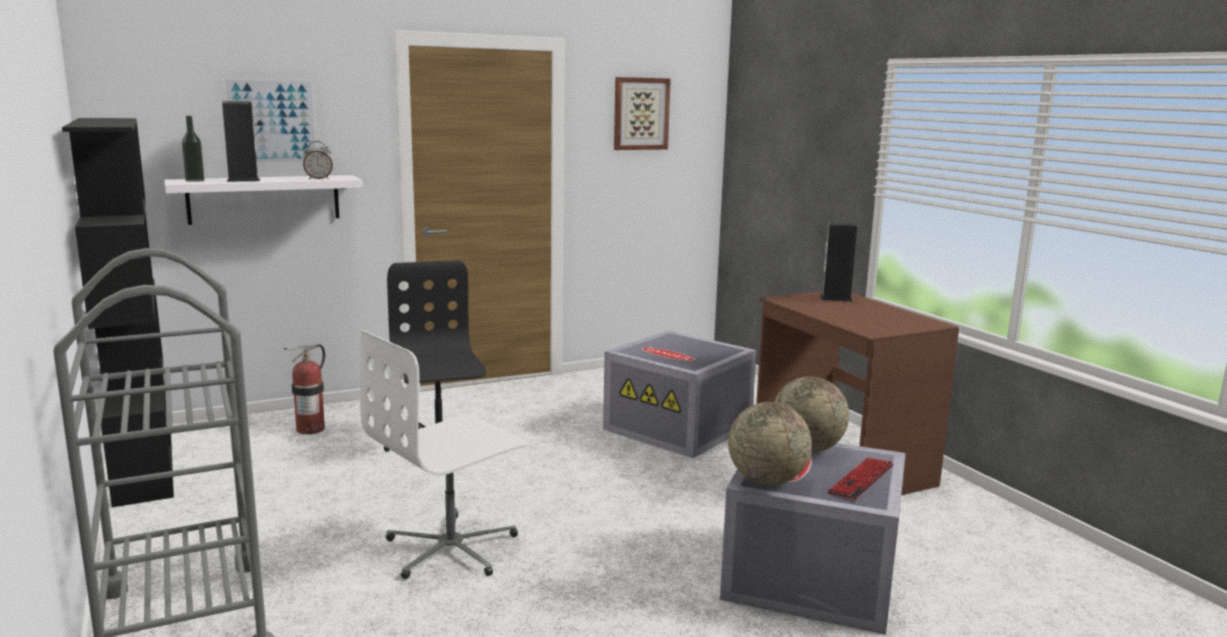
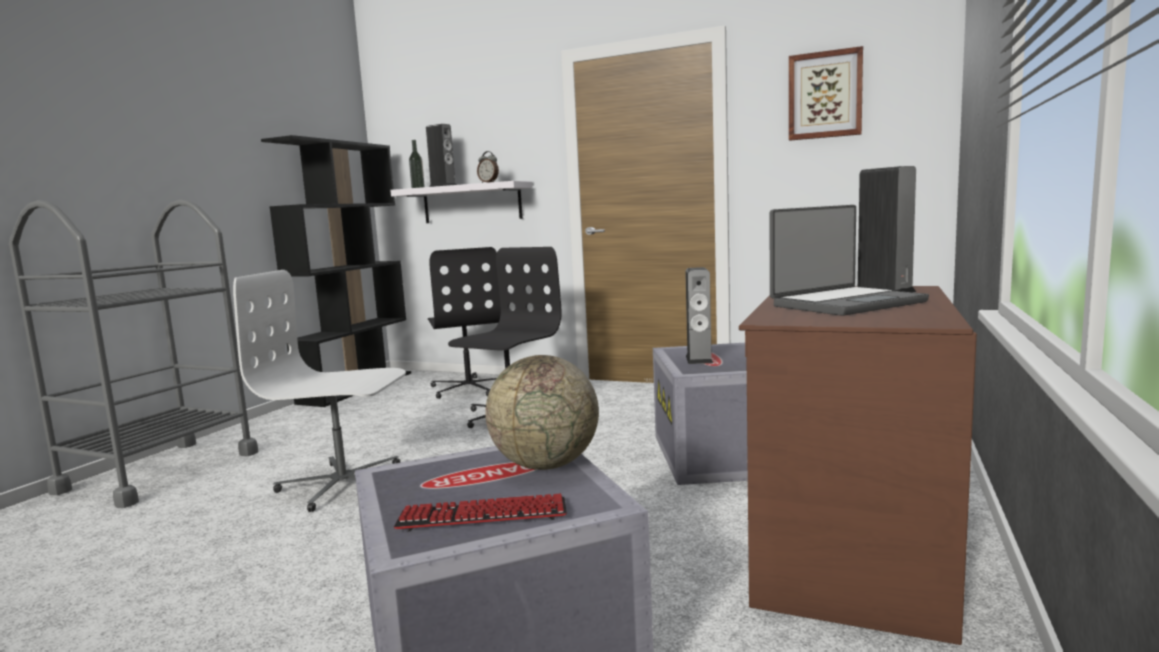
camera: 50 degrees right, 5 degrees down
(272, 122) = (475, 141): picture -> none
(310, 429) = (469, 388): fire extinguisher -> black office chair
(669, 356) = (699, 359): none -> speaker
(766, 480) = (403, 477): globe -> none
(856, 313) = (845, 304): none -> laptop

